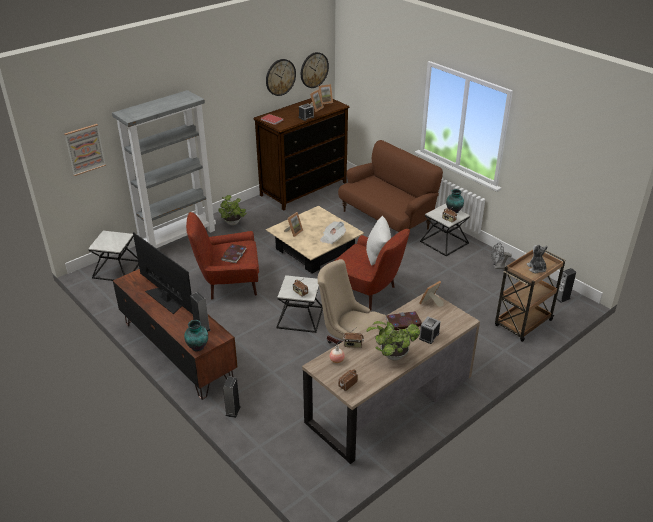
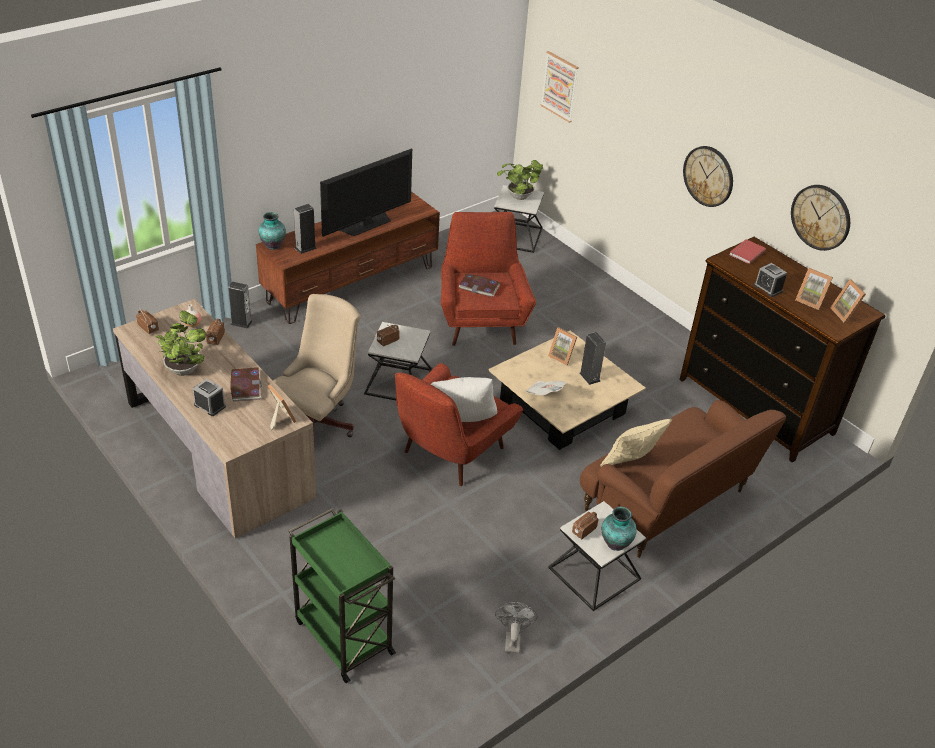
camera: 90 degrees right, 5 degrees up
(178, 238) = (589, 279): grey bookcase -> none
(233, 223) = (633, 328): potted plant -> potted plant (518, 197)
(314, 70) = (887, 261): wall clock -> wall clock (708, 176)
(395, 205) = (630, 464): none -> beige pillow
(522, 324) = (342, 635): brown cart -> green cart
(536, 268) = (336, 558): plush toy -> none
(562, 298) = (406, 720): speaker -> speaker (589, 377)

